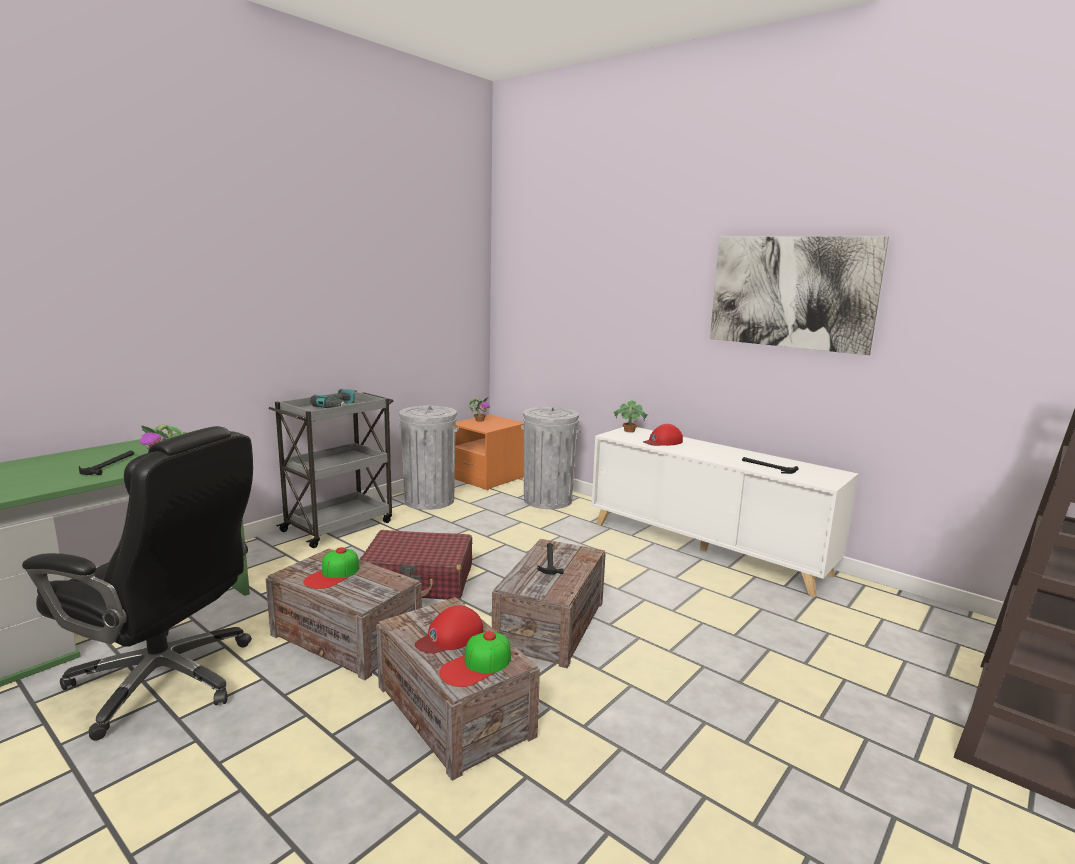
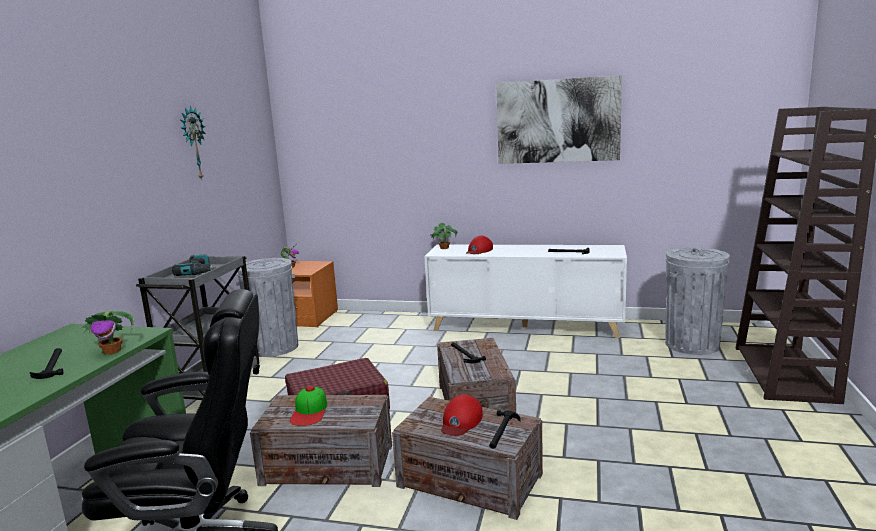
camera: 25 degrees left, 0 degrees up
(371, 277) = (193, 143): none -> wall clock
(476, 665) = (502, 431): cap -> hammer
(547, 500) = (376, 322): grey trash can -> grey trash can (692, 344)

